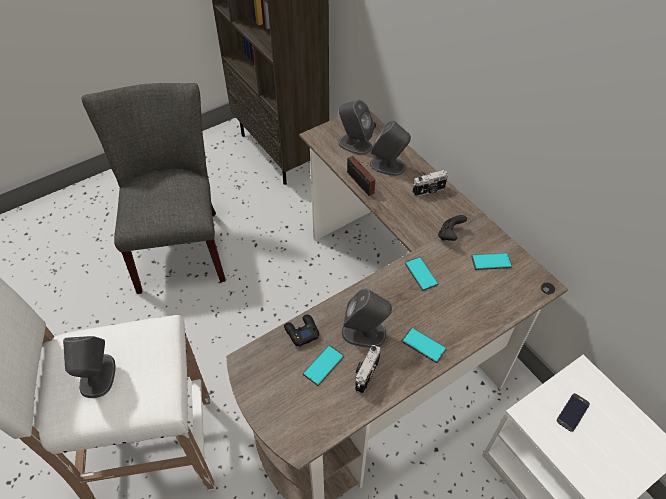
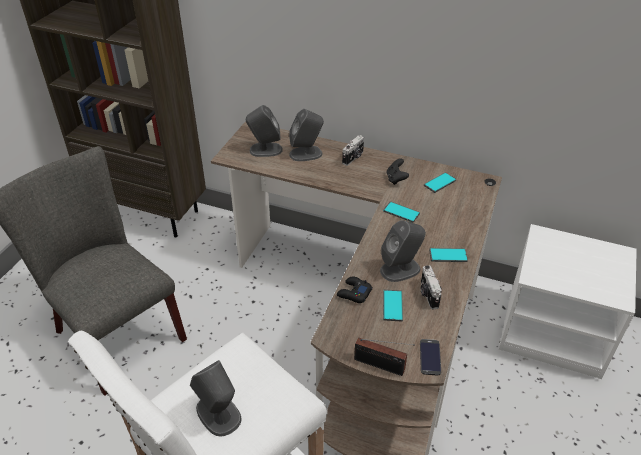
camera: 35 degrees left, 10 degrees down
(361, 184) = (298, 174): radio -> radio (382, 366)
(573, 412) = (557, 261): phone -> phone (430, 357)

